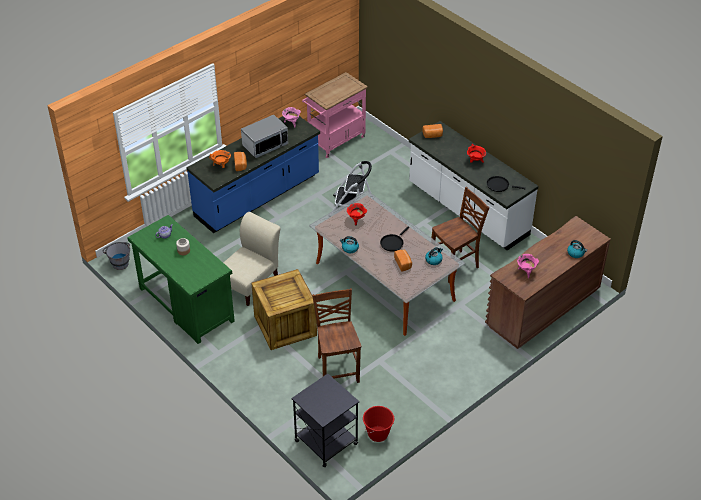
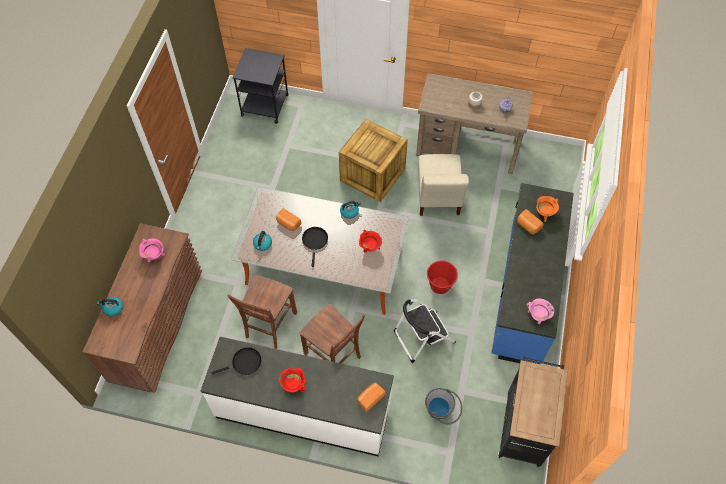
camera: 145 degrees right, 15 degrees up
(119, 262) = (561, 152): grey bucket -> grey bucket (442, 412)
(185, 305) = (467, 147): green desk -> brown desk
(265, 145) = (531, 266): microwave -> none
(335, 141) = (523, 426): pink cart -> black cart
(337, 369) = (300, 162): brown chair -> brown chair (333, 356)
(378, 434) = (231, 130): red bucket -> red bucket (440, 286)

